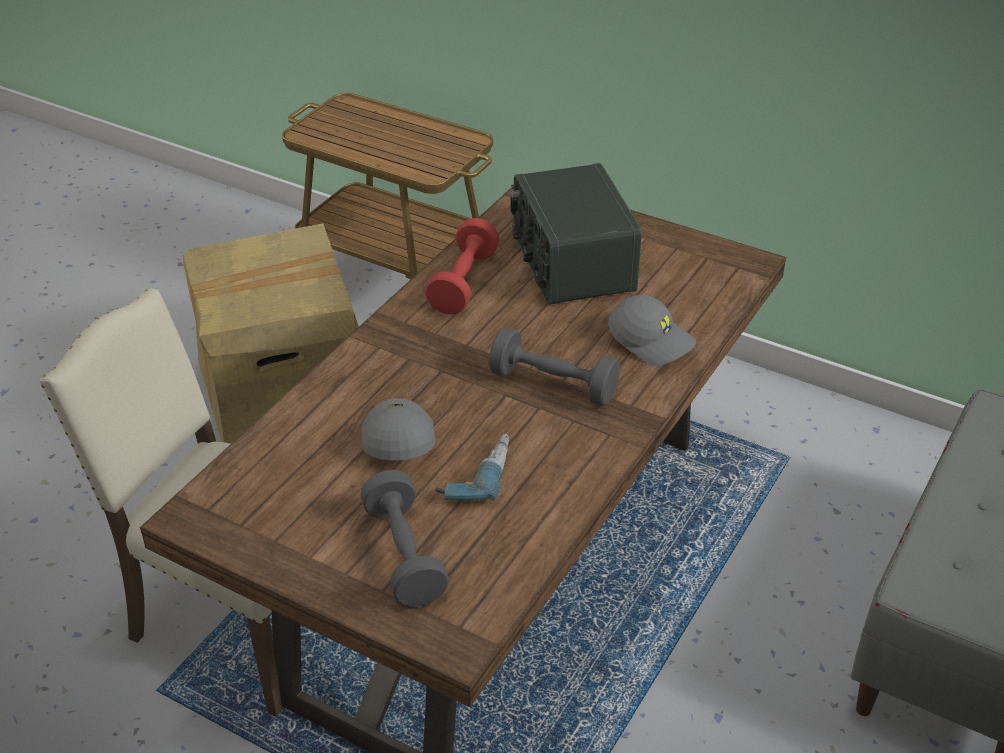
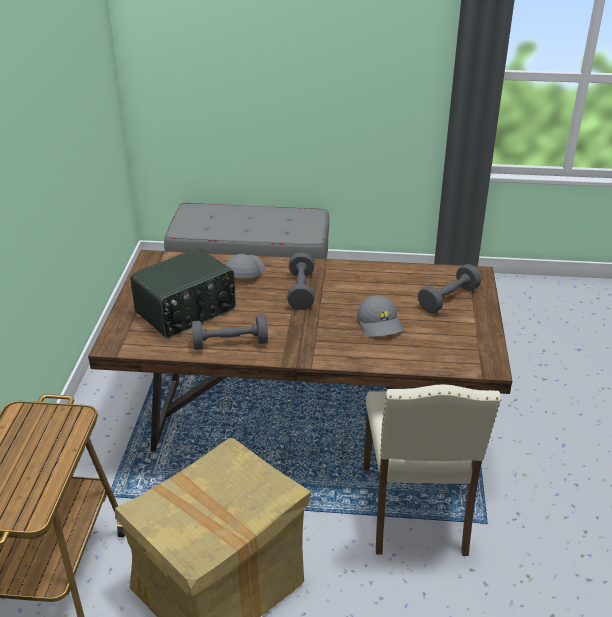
camera: 115 degrees left, 5 degrees down
(396, 439) = (380, 324): grey cap -> grey cap turned 75 degrees counterclockwise
(463, 283) = (230, 343): red dumbbell -> grey dumbbell
(475, 474) = (383, 295): power drill -> none

